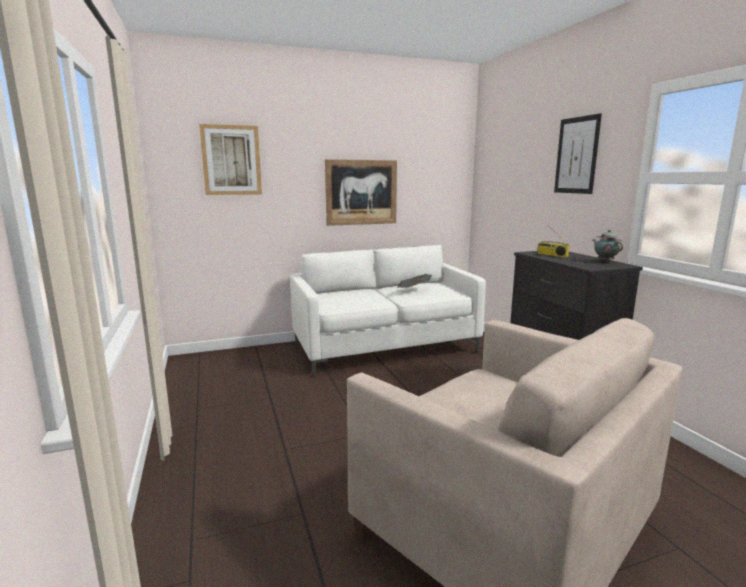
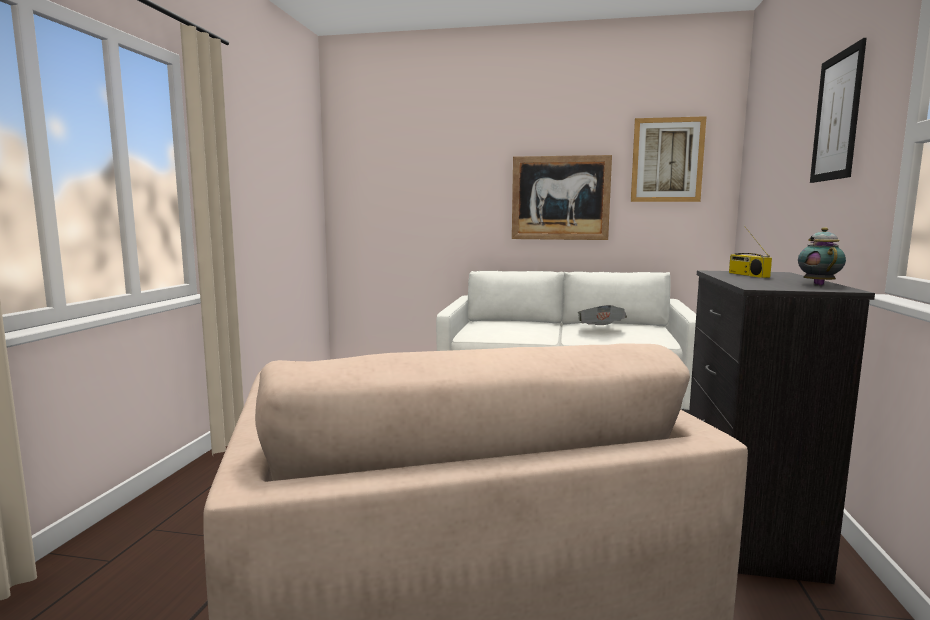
camera: 30 degrees right, 5 degrees down
(231, 160) = (406, 161): picture -> picture (667, 160)

